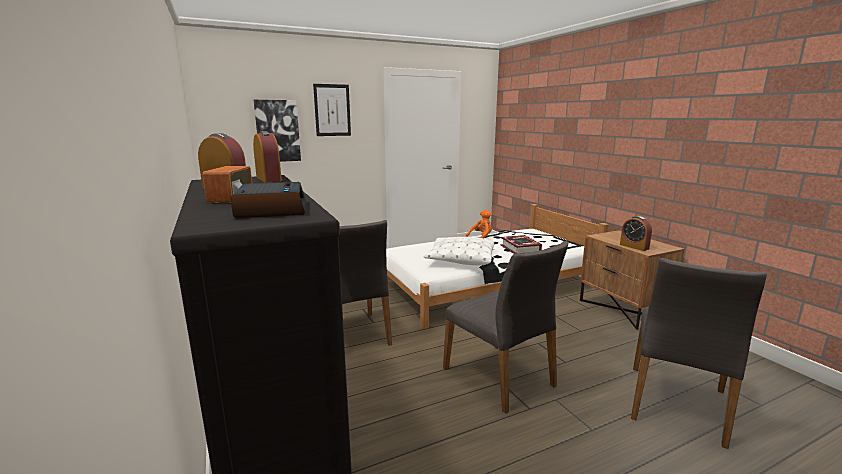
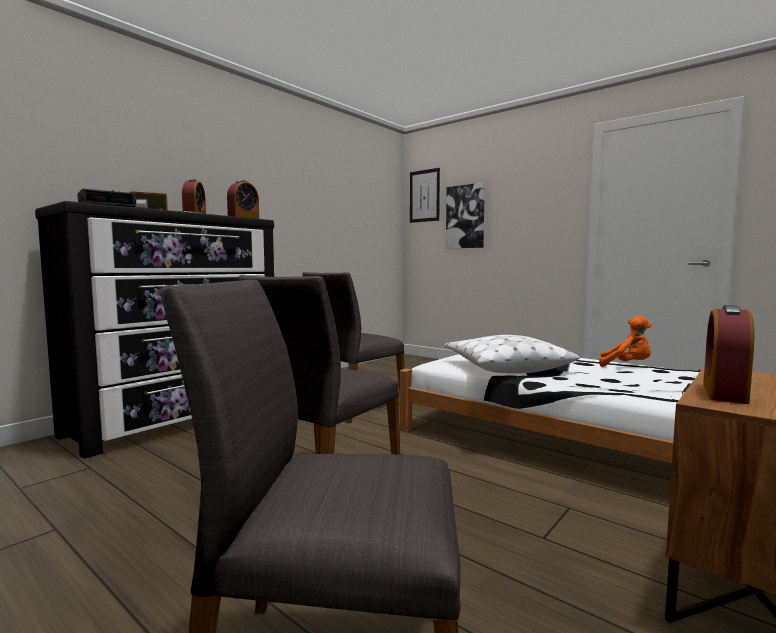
camera: 65 degrees right, 10 degrees down
(332, 110) = (522, 189): picture -> picture (424, 196)
(520, 249) = (624, 382): book -> none

